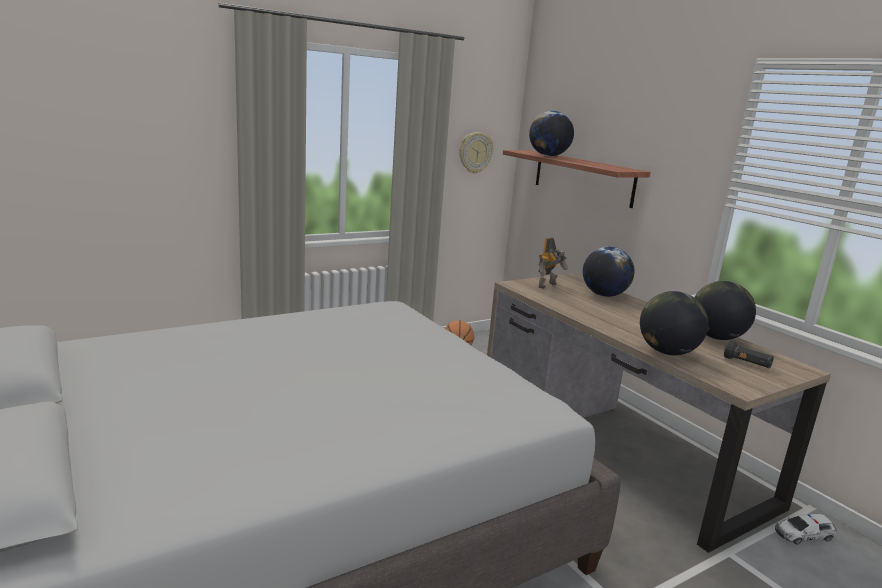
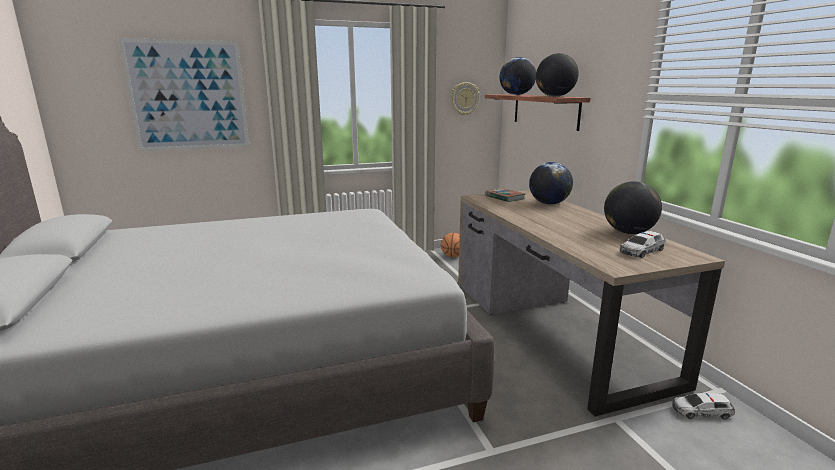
camera: 15 degrees right, 0 degrees up
(122, 137) = (188, 96): none -> picture
(548, 286) = (504, 197): toy robot -> book
(667, 352) = (569, 242): globe -> globe (555, 96)
(747, 363) = (641, 251): black flashlight -> toy car

